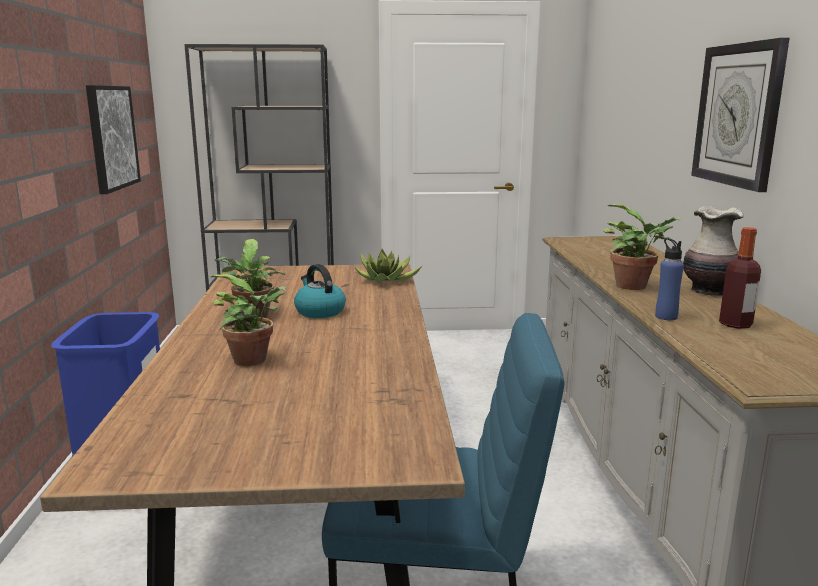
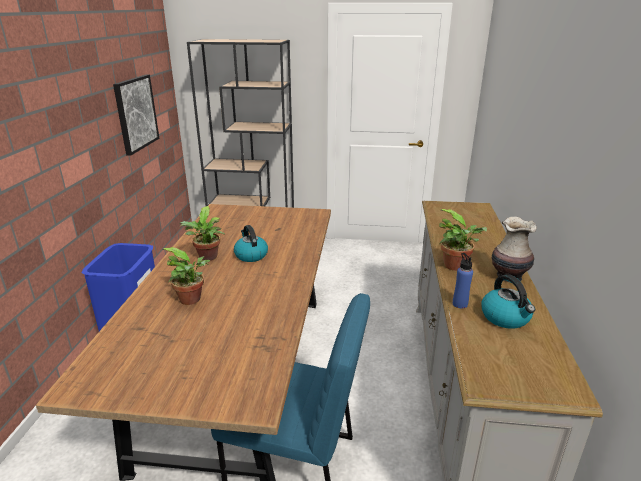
camera: 10 degrees right, 10 degrees up
(386, 280) = (307, 226): potted plant -> none
(735, 324) = (506, 317): bottle -> kettle
(738, 115) = (552, 145): wall clock -> none

